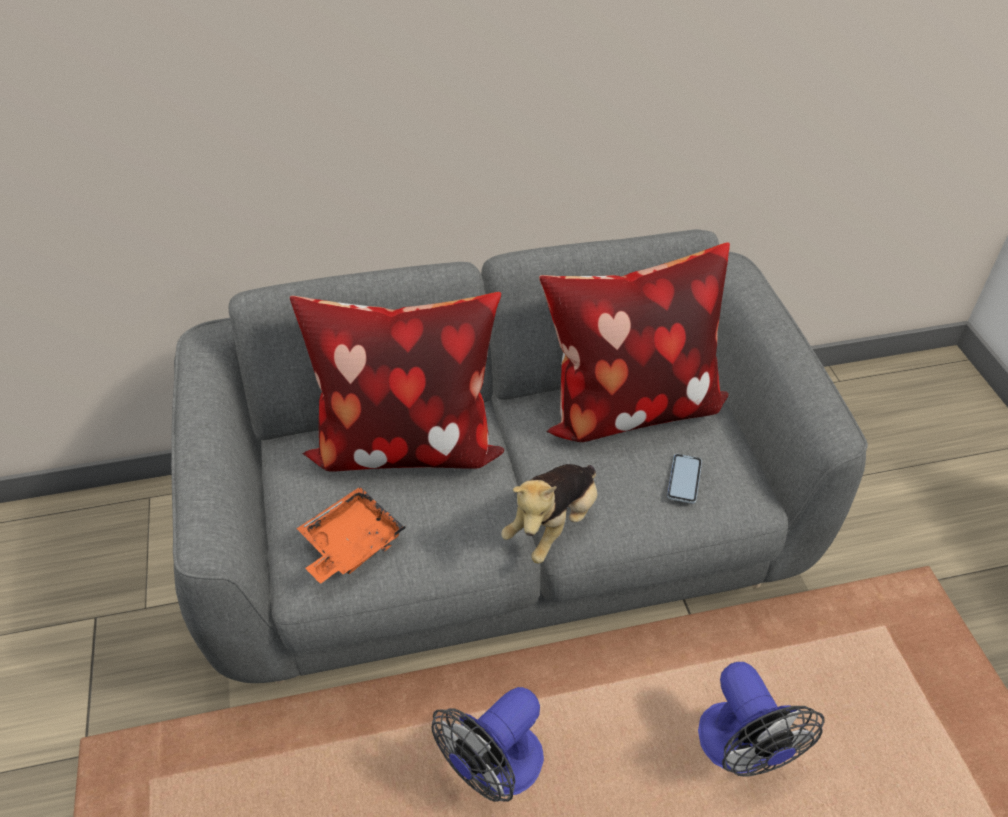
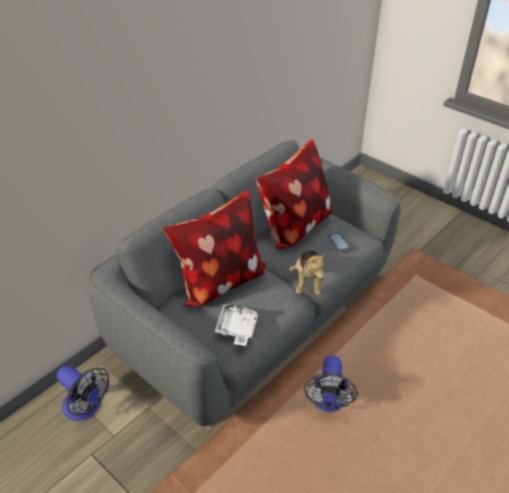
camera: 35 degrees left, 5 degrees down
(350, 544) = (237, 328): orange tray -> white tray
(741, 752) = (406, 344): fan -> fan (86, 408)

